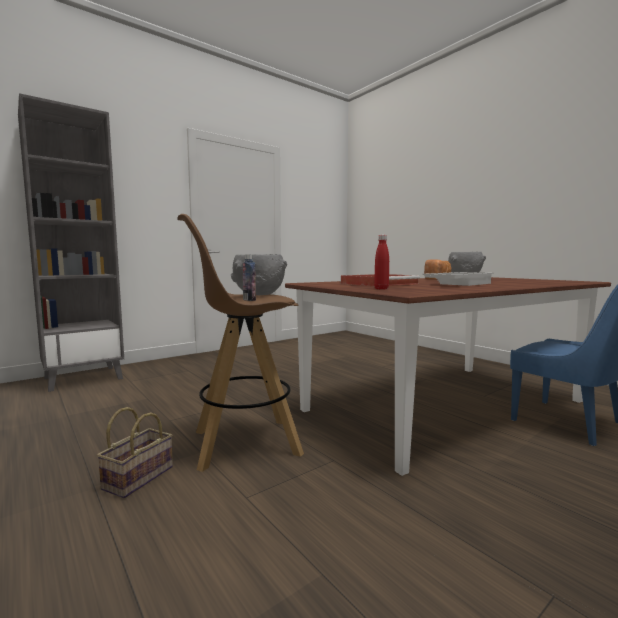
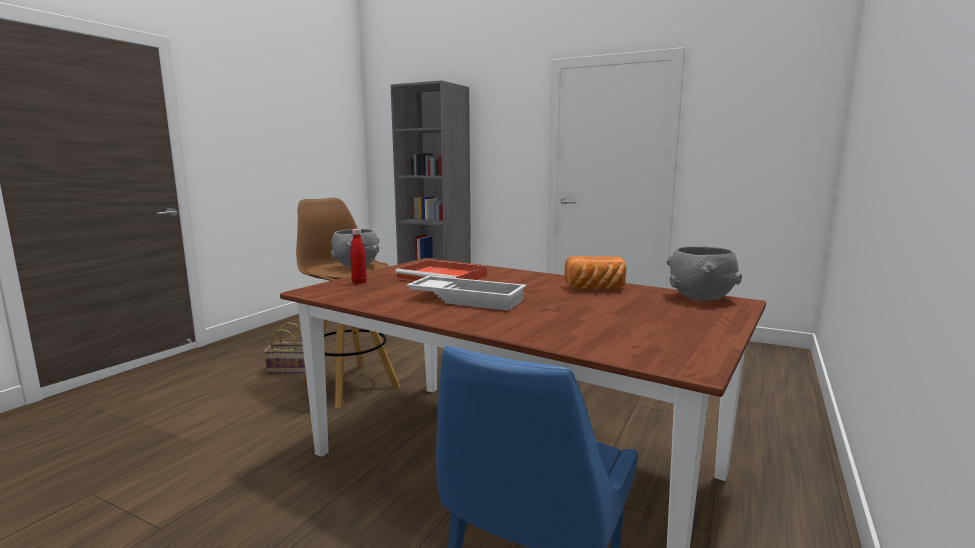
camera: 65 degrees right, 5 degrees up
(249, 300) = (316, 269): bottle -> none

